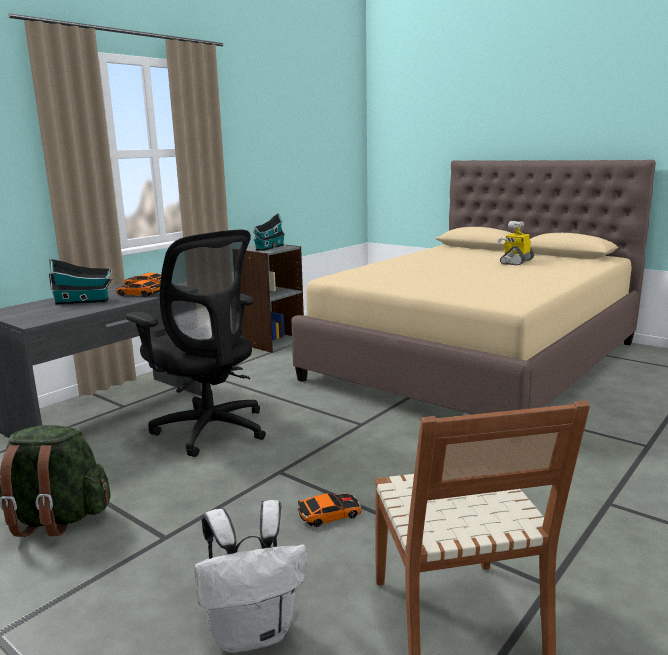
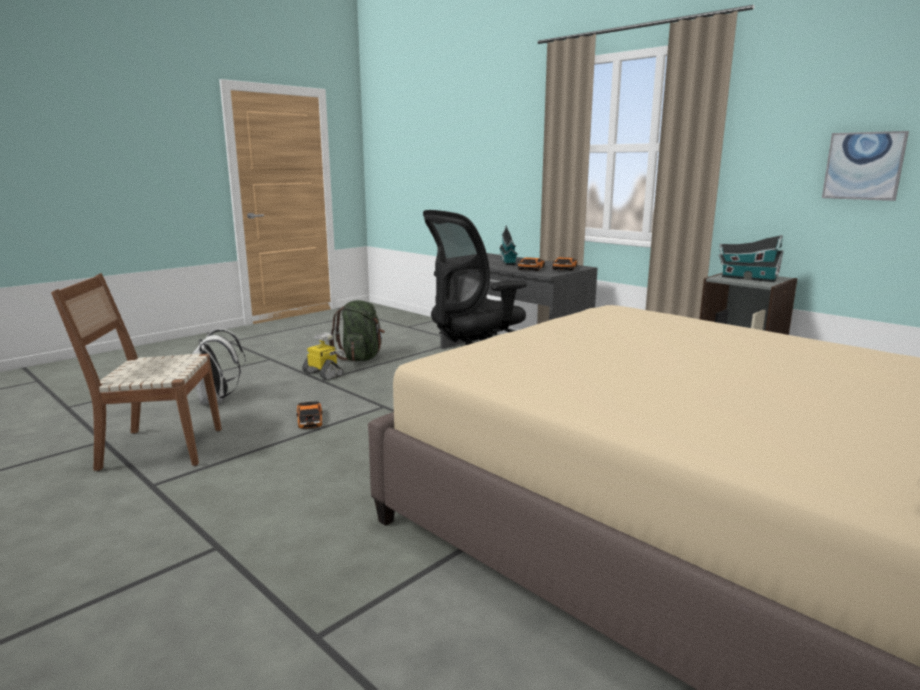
camera: 95 degrees right, 0 degrees up
(279, 163) = (863, 166): none -> picture
(516, 262) = (812, 406): toy robot -> toy robot (324, 374)

